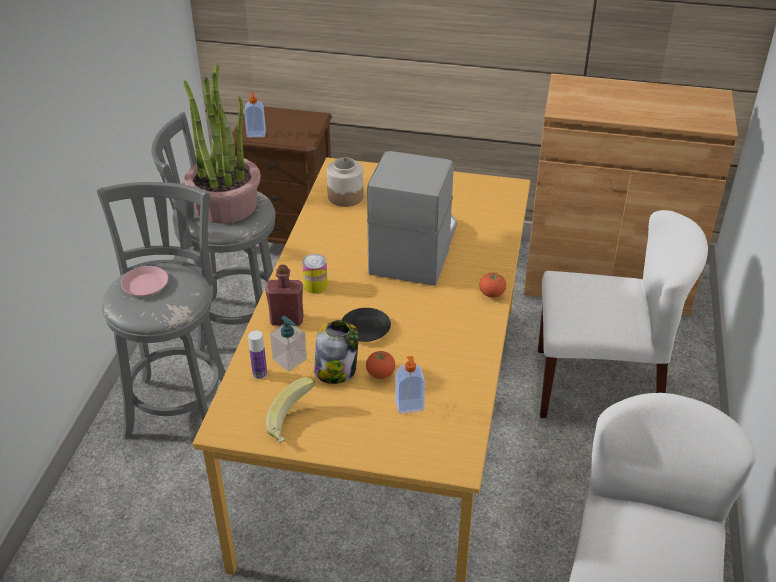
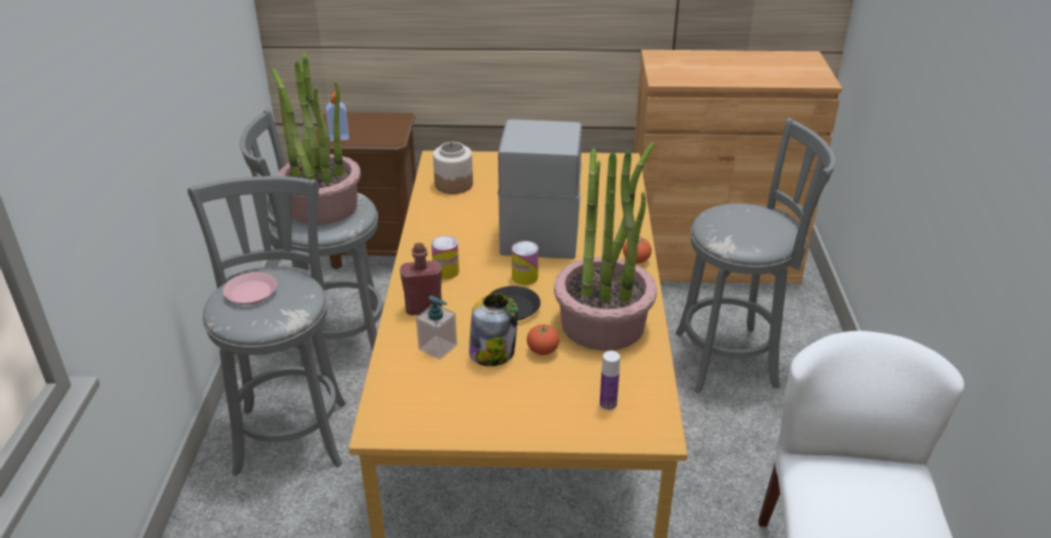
camera: 10 degrees left, 5 degrees down
(260, 373) = (408, 365): bottle -> bottle (608, 404)
(293, 423) = (460, 412): banana -> none
(385, 299) = (525, 277): none -> can
(409, 406) = (584, 379): soap dispenser -> none
(442, 354) = (603, 323): none -> potted plant
(598, 386) = (732, 359): white chair -> grey stool

